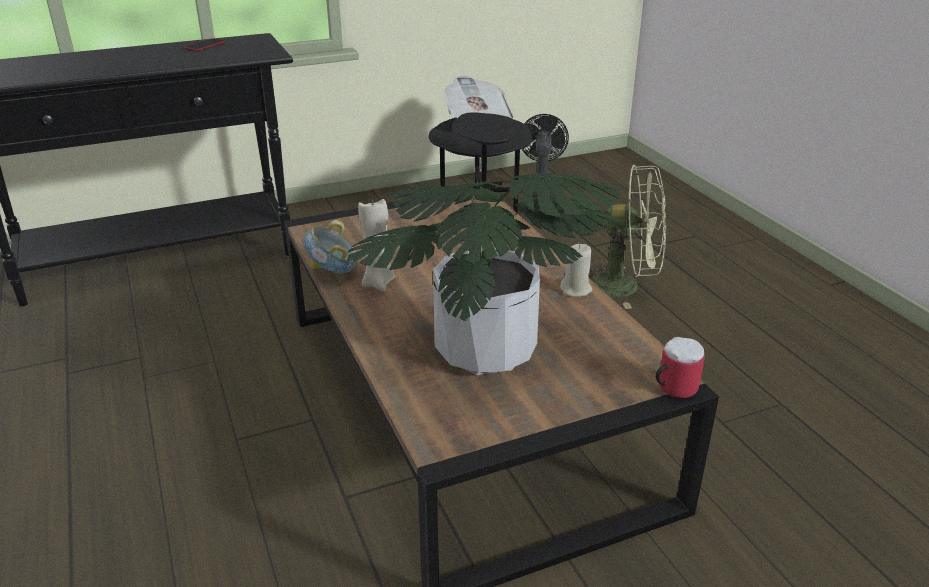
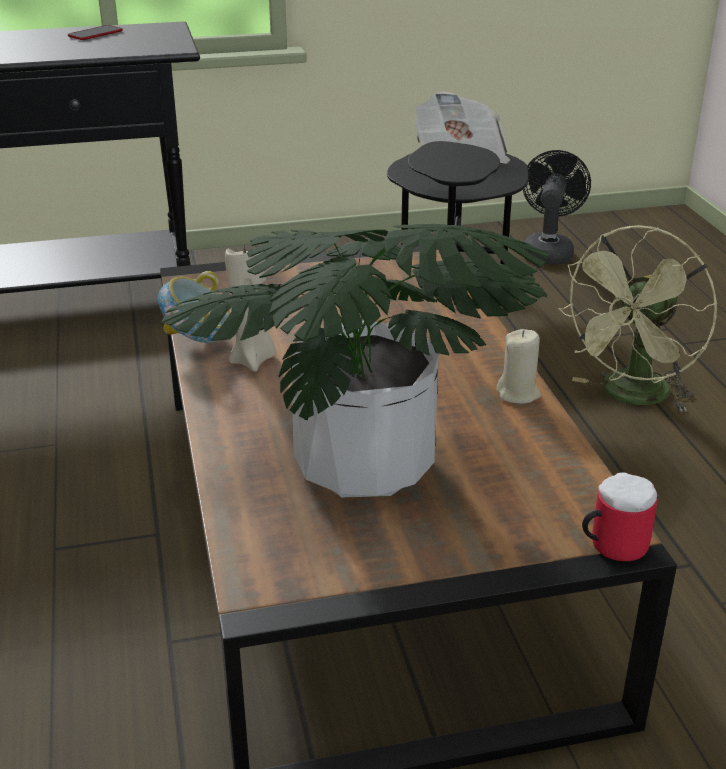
camera: 10 degrees right, 0 degrees up
(625, 286) = (630, 397): green fan -> green fan turned 105 degrees clockwise

